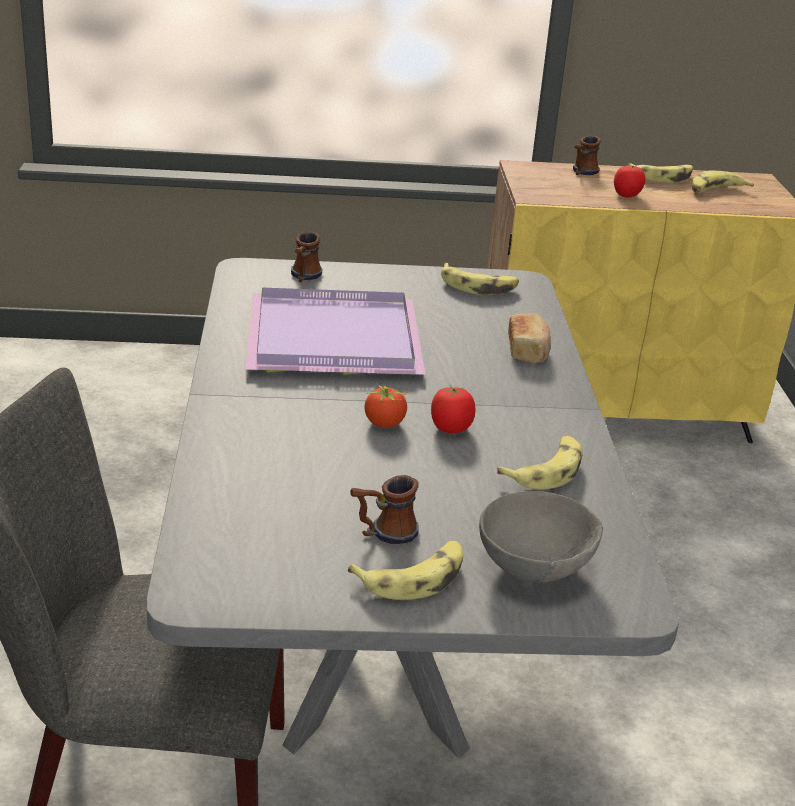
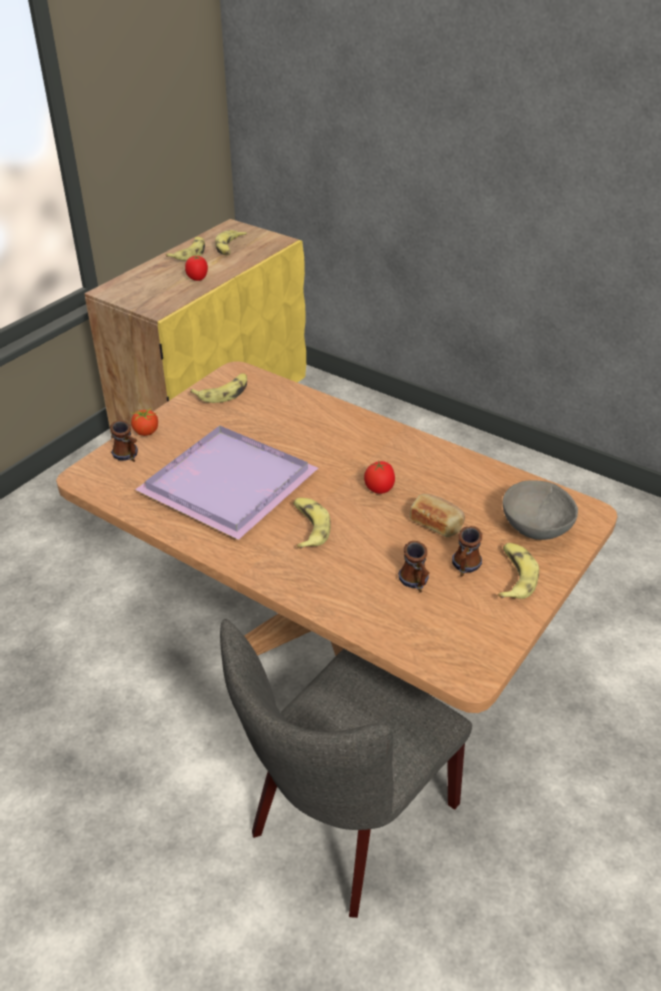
camera: 50 degrees left, 10 degrees up
(375, 657) = (329, 653): grey dining table -> brown dining table
(385, 423) = (351, 511): tomato -> tomato (146, 432)
(528, 350) = (321, 415): bread -> bread (436, 523)
(545, 471) = (451, 477): banana -> banana (308, 527)
(582, 172) = (146, 275): mug -> mug (416, 583)

